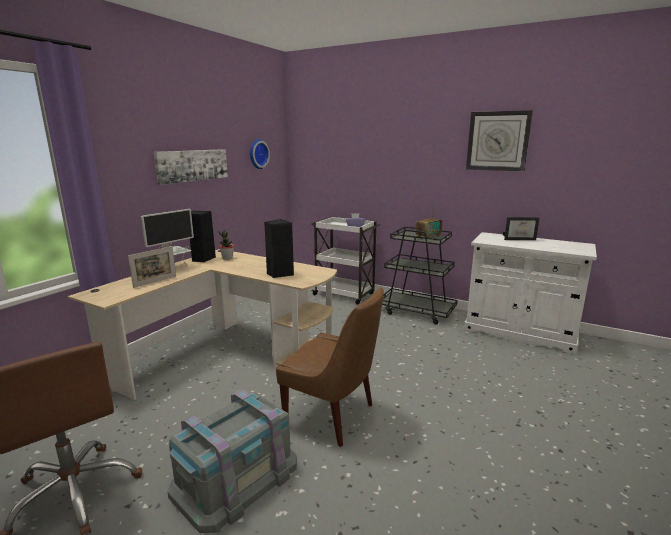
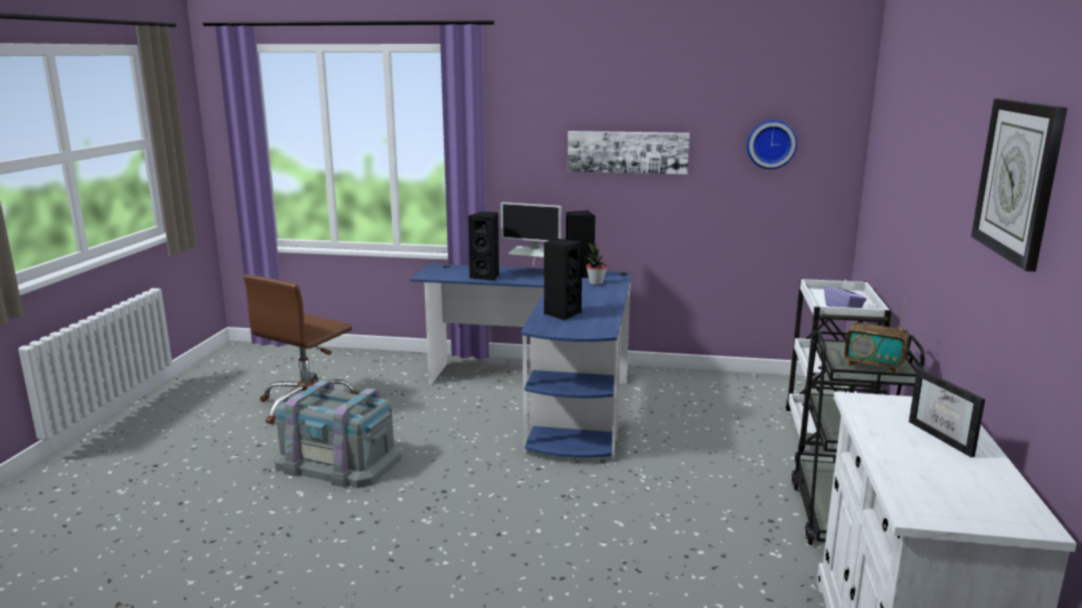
camera: 70 degrees right, 0 degrees up
(155, 281) = (486, 276): picture frame -> black speaker
(227, 353) = (546, 399): beige desk -> blue desk
(333, 416) = (454, 491): brown chair -> none

